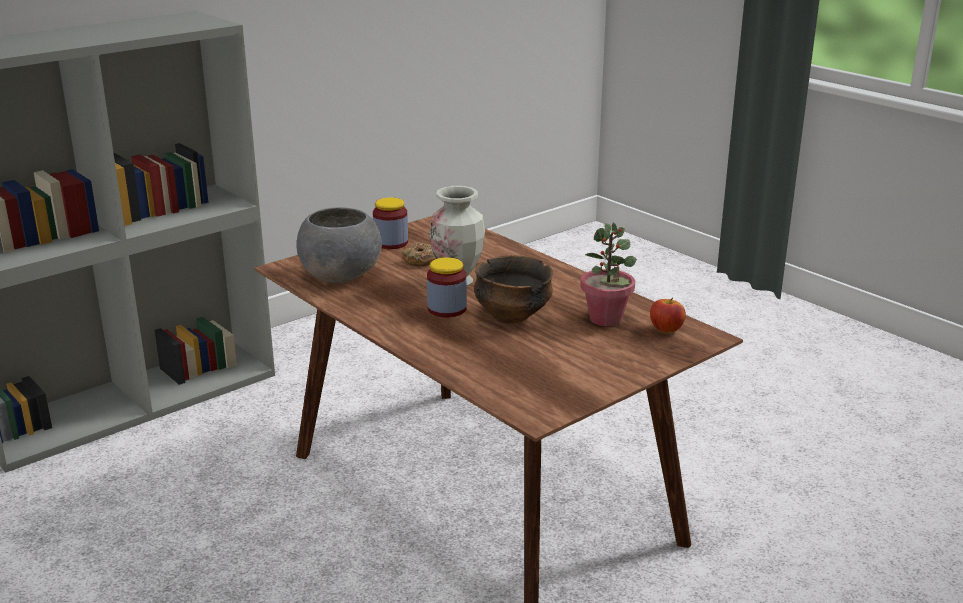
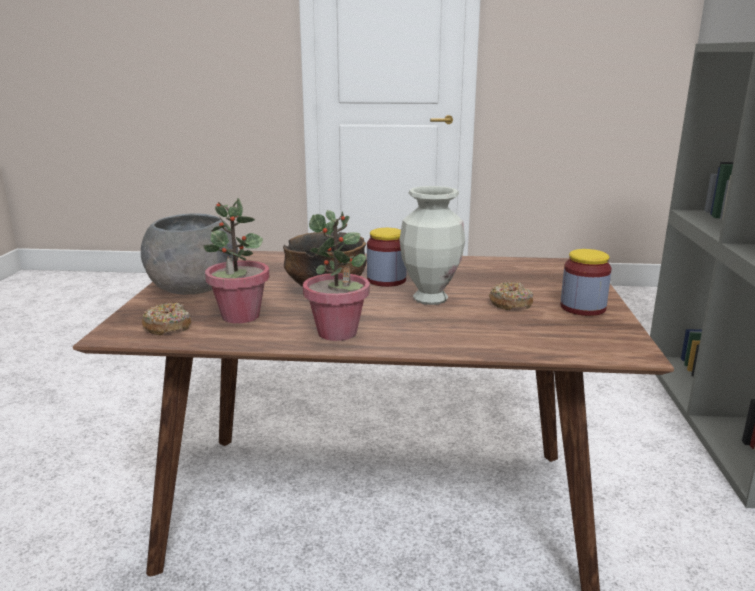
camera: 135 degrees right, 5 degrees down
(341, 274) = (526, 273): grey bowl -> grey bowl (194, 289)
(563, 283) = (338, 332): none -> potted plant
(666, 329) = (167, 326): apple -> donut

